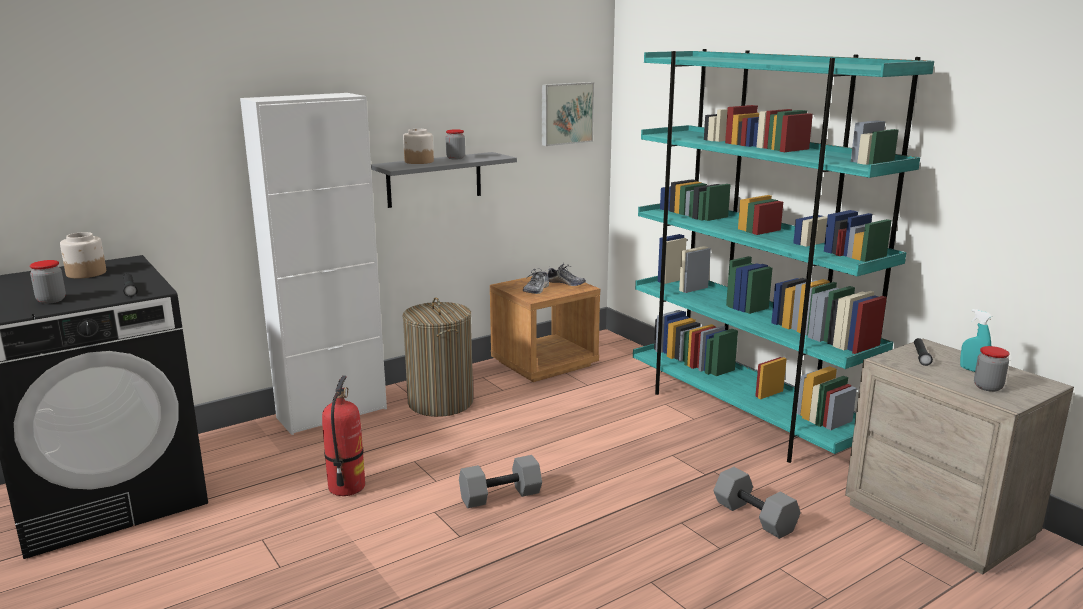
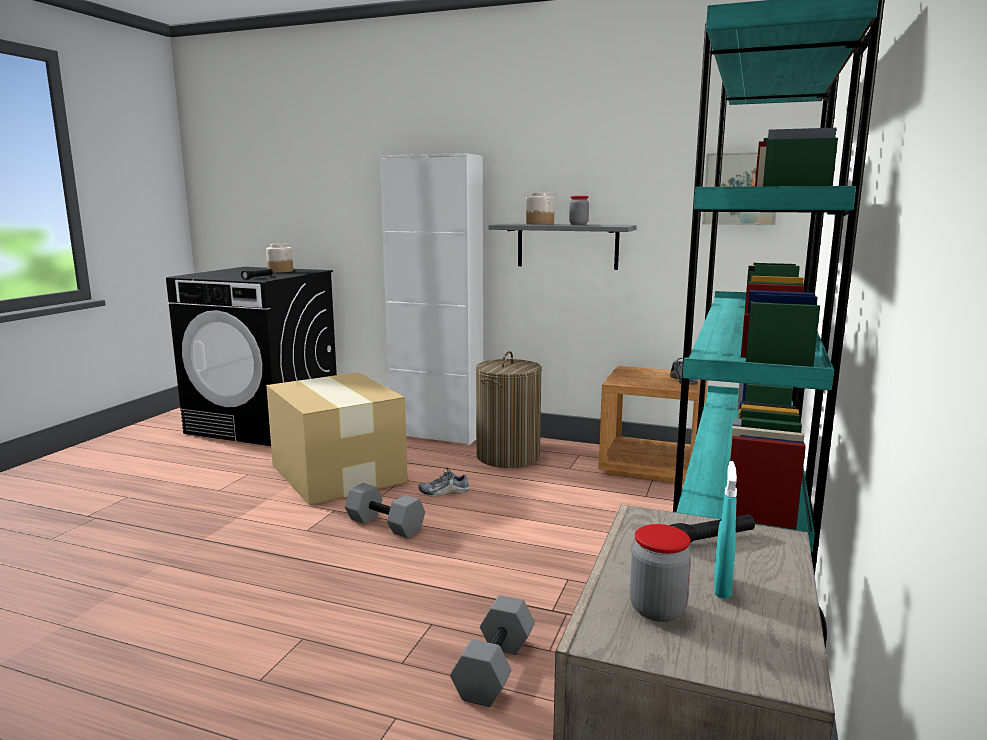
camera: 55 degrees right, 5 degrees down
(51, 300) = (223, 275): jar -> none
(346, 487) = (338, 472): fire extinguisher -> cardboard box
(536, 289) = (641, 378): shoe -> shoe (444, 492)

